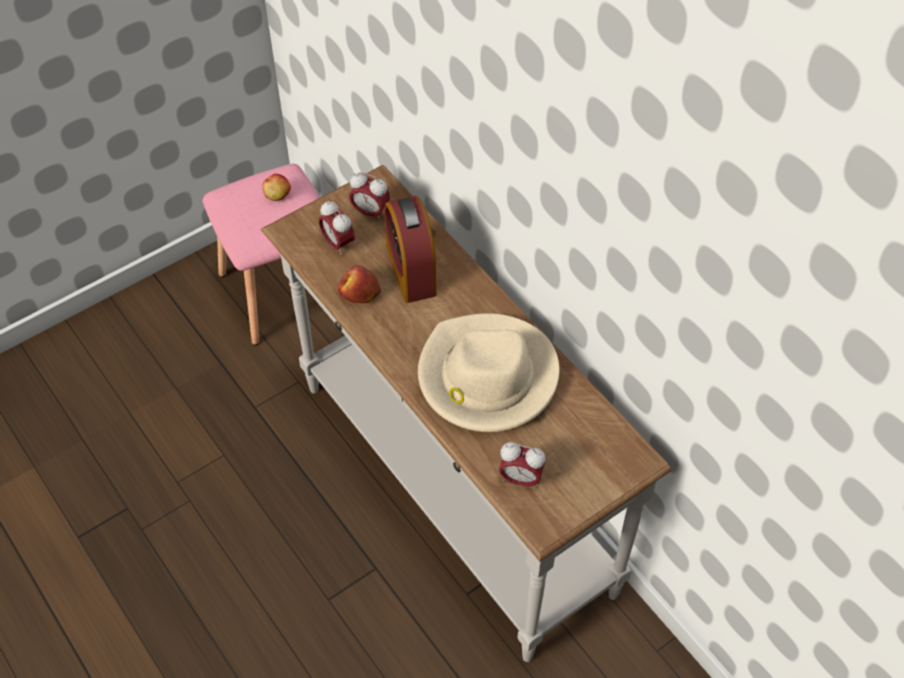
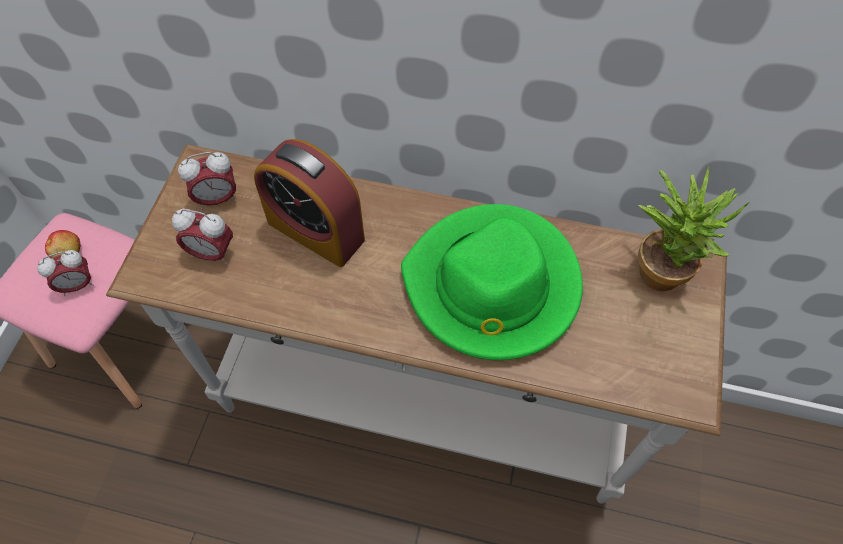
camera: 40 degrees left, 5 degrees up
(359, 292) = (283, 289): apple -> none
(486, 377) = (492, 286): beige hat -> green hat
(520, 479) = (624, 365): alarm clock -> alarm clock (78, 285)
(612, 443) = (662, 266): none -> potted plant

